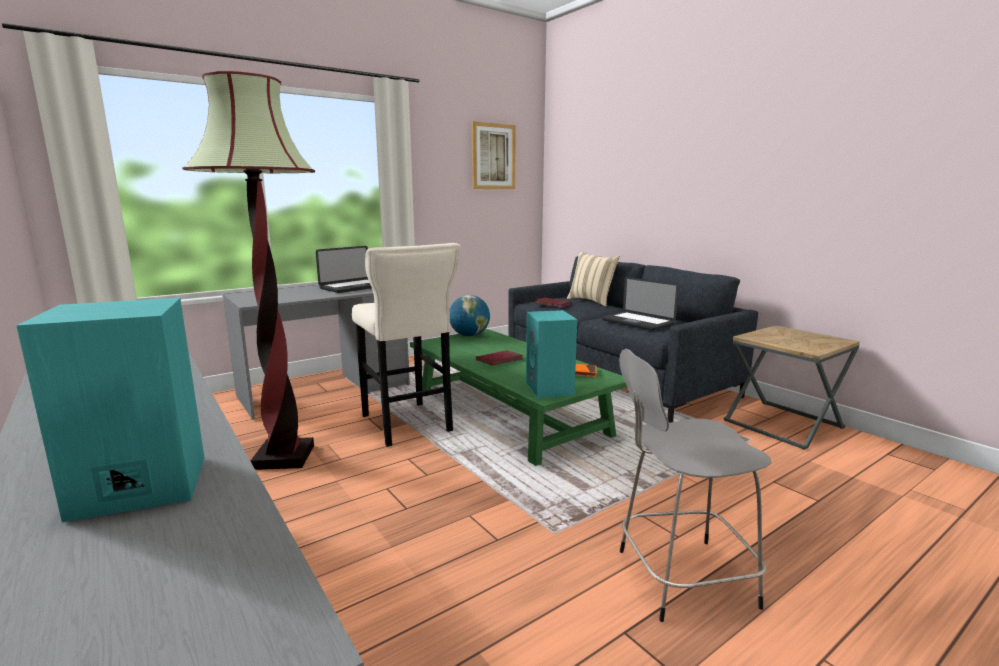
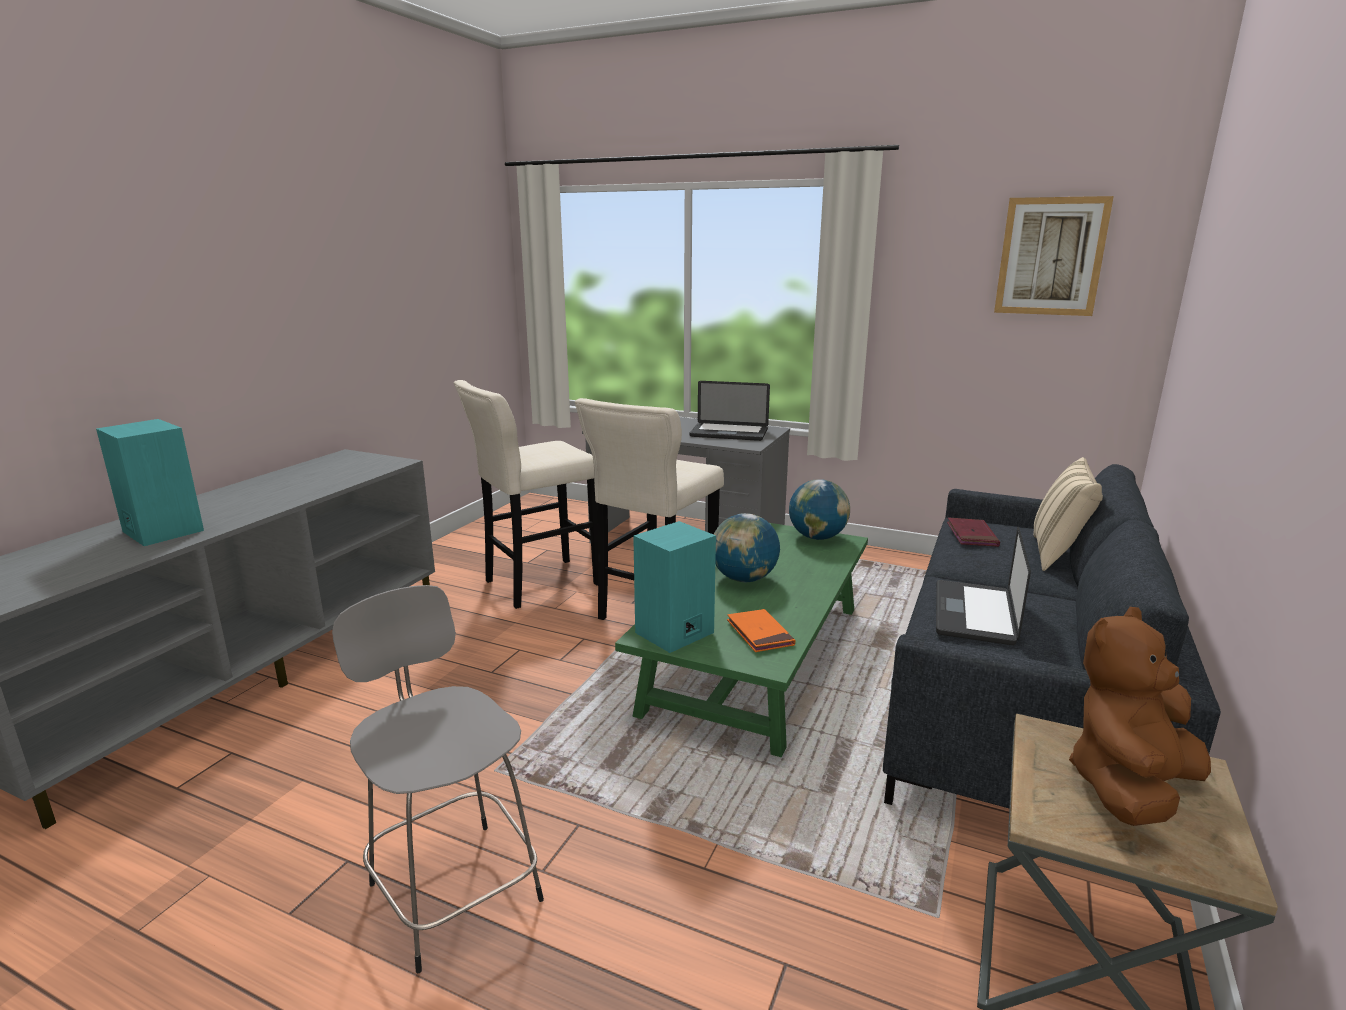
camera: 60 degrees right, 5 degrees up
(284, 457) = (537, 584): floor lamp -> beige stool
(499, 360) = (744, 579): red book -> globe
(792, 337) = (1128, 788): none -> brown plush toy

